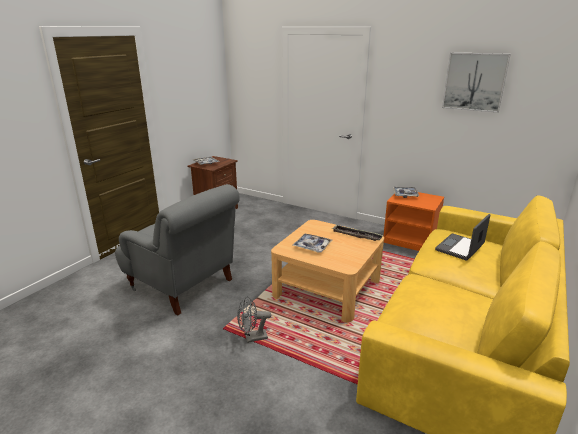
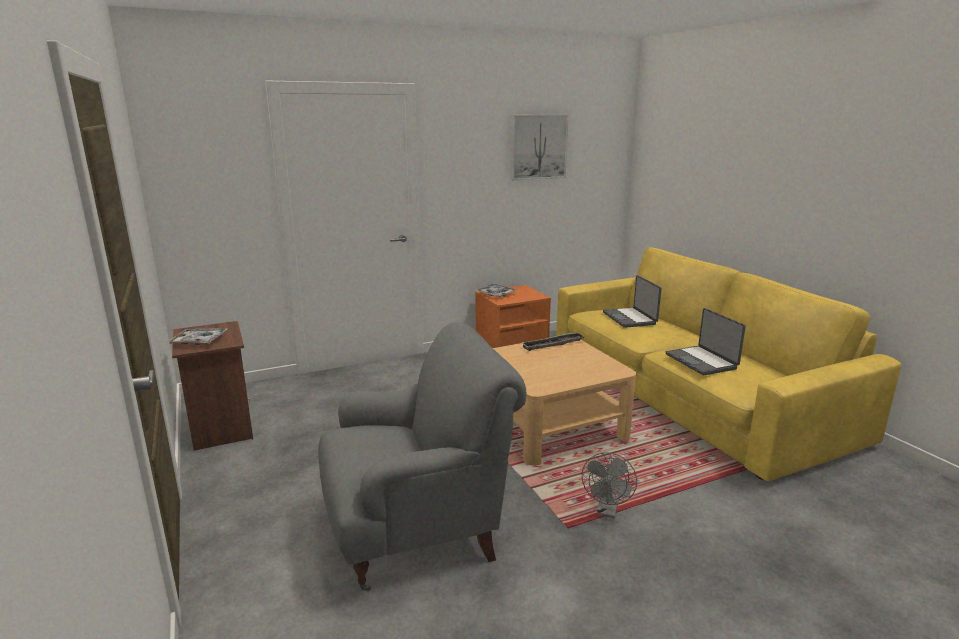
camera: 55 degrees left, 5 degrees down
(312, 246) = (551, 372): tray -> none
(420, 296) = (702, 361): none -> laptop

